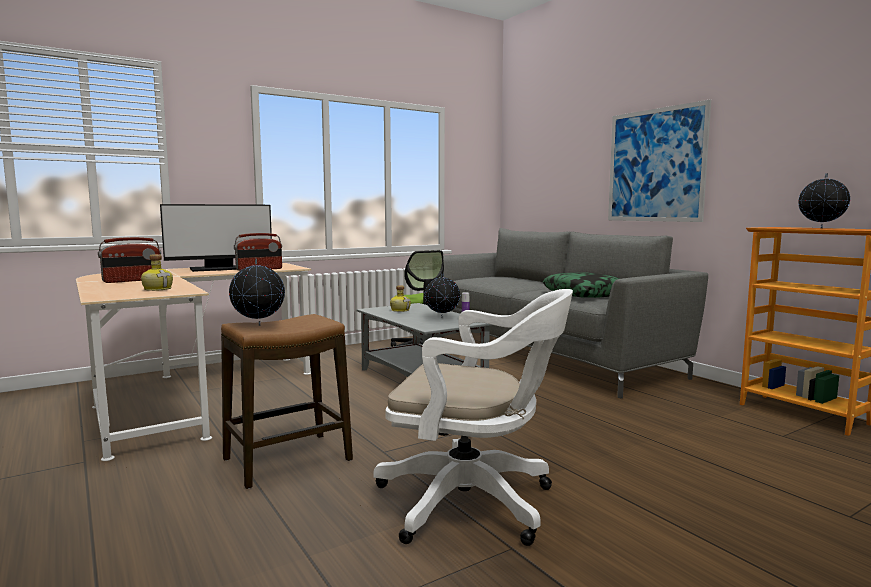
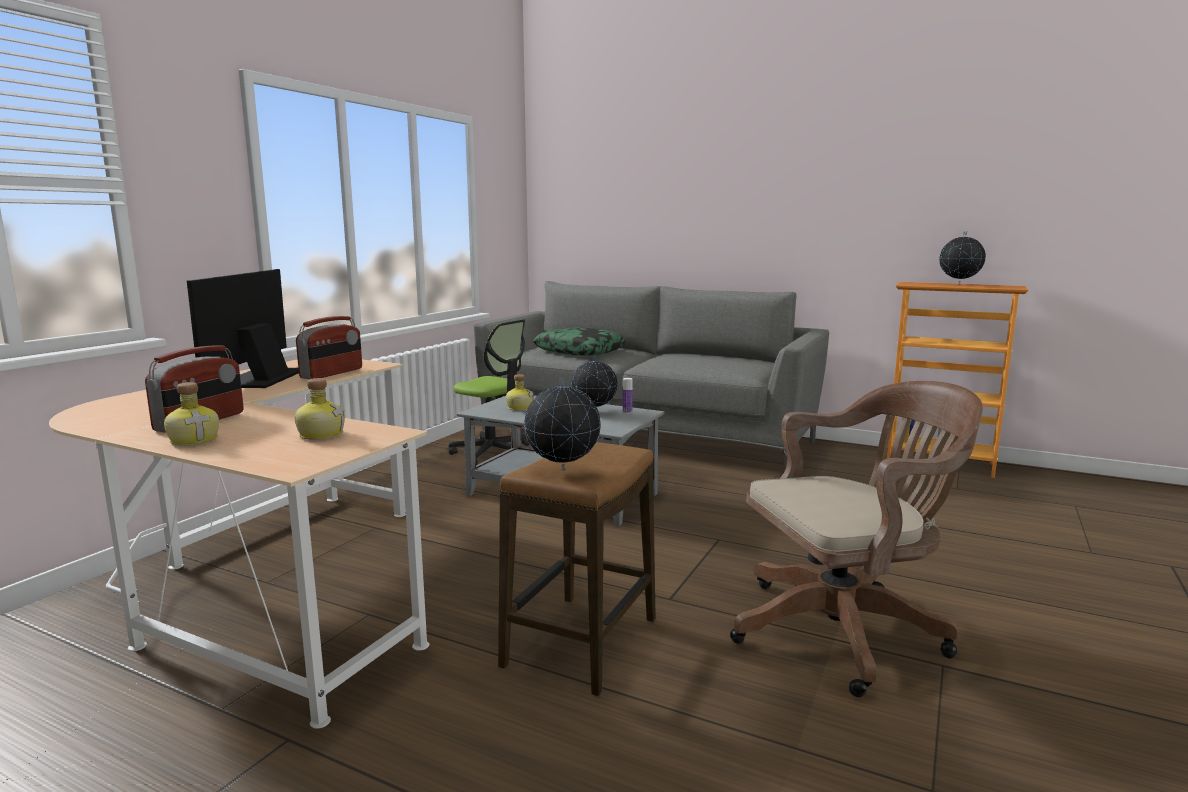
camera: 30 degrees left, 5 degrees up
(105, 286) = (195, 440): none -> bottle
(220, 269) = (260, 378): monitor -> monitor turned 150 degrees clockwise
(474, 503) = (845, 630): white office chair -> brown office chair
(584, 294) = (713, 363): pillow -> pillow (579, 351)
(655, 165) = (760, 210): picture -> none

